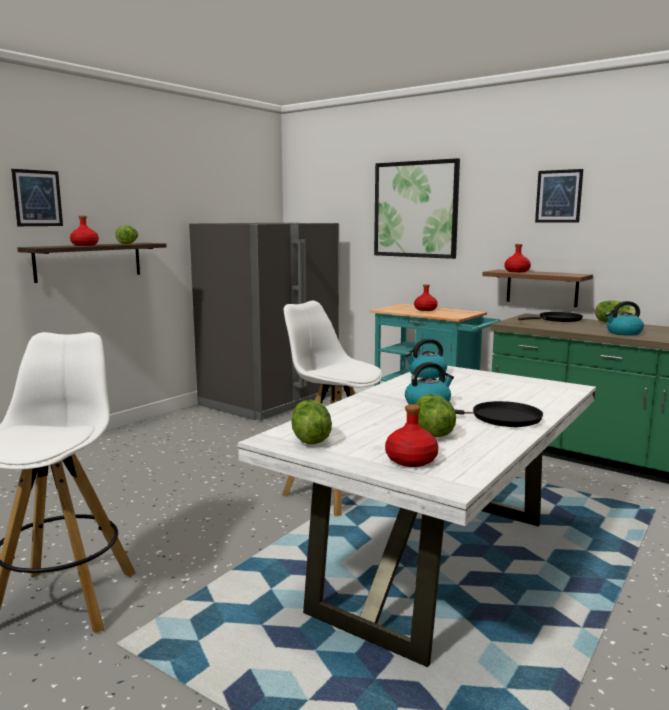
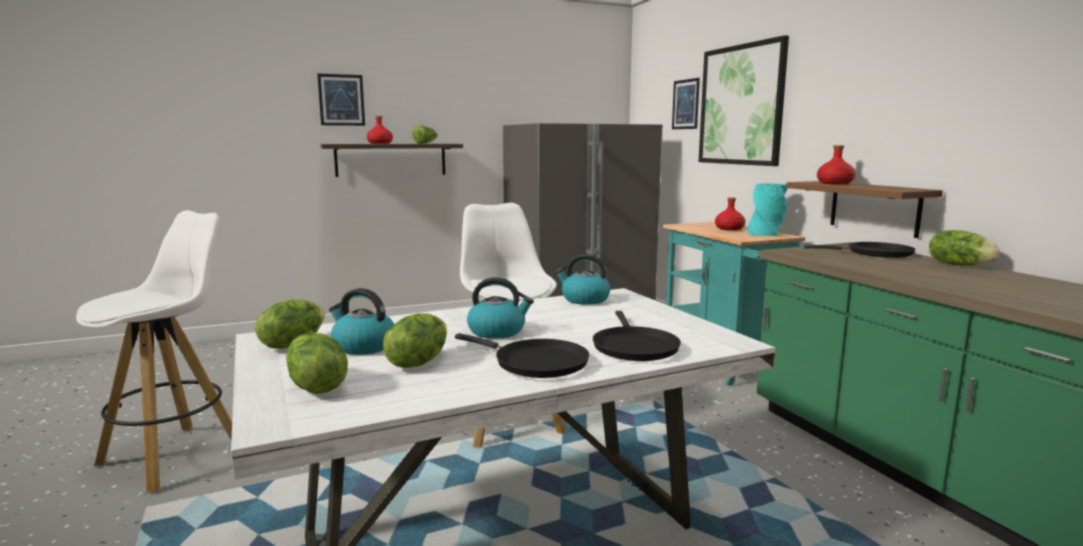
camera: 30 degrees right, 0 degrees up
(411, 460) = (315, 387): red bottle -> lettuce
(458, 311) = (766, 234): none -> turquoise vase
(529, 399) = (633, 347): none -> black frying pan
(558, 196) = (902, 76): picture -> picture (685, 104)
(623, 333) = (934, 279): kettle -> kettle (363, 346)

